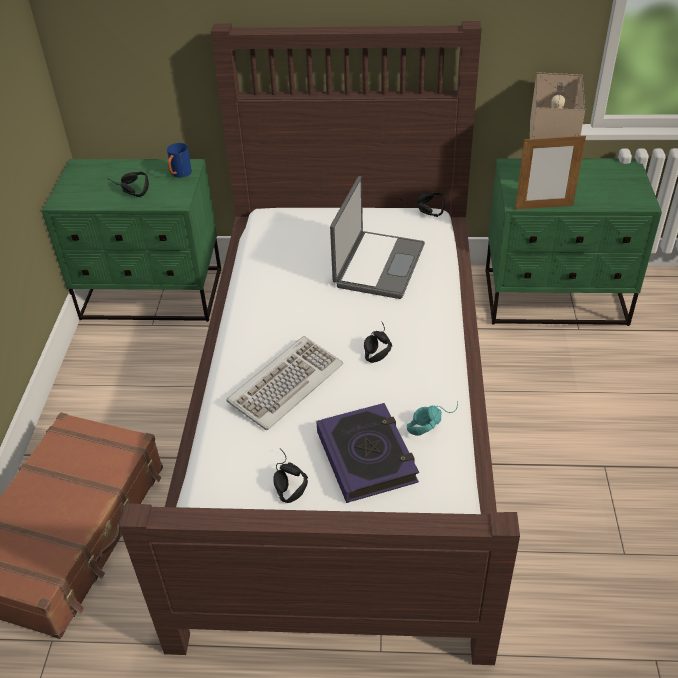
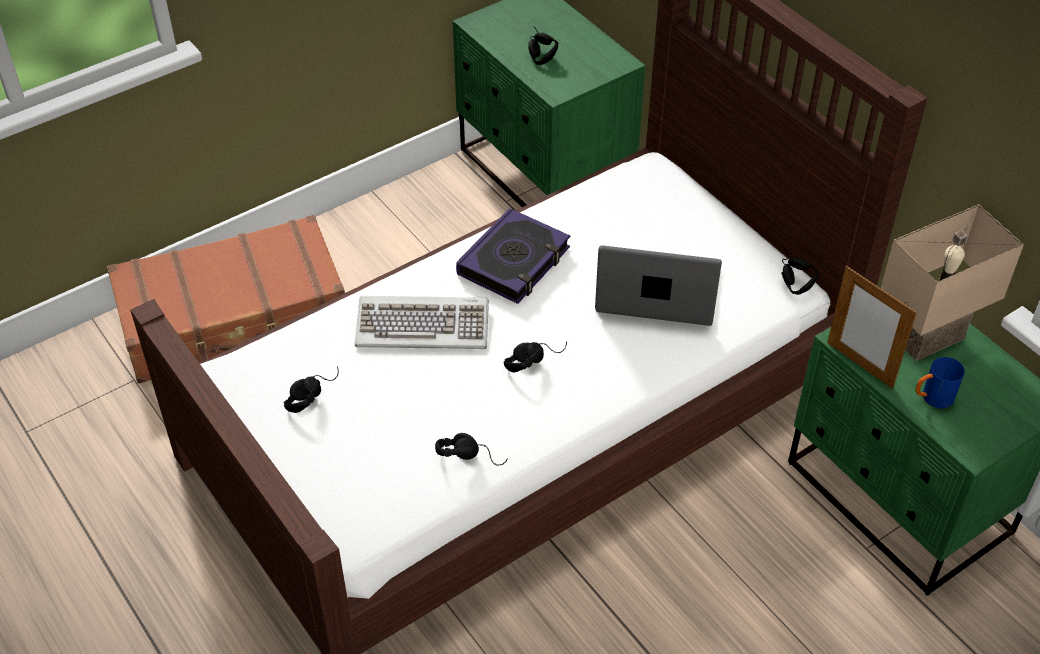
camera: 50 degrees right, 5 degrees up
(179, 175) = (599, 66): blue mug -> blue mug (932, 398)
(366, 457) = (385, 433): book -> book (514, 262)
(377, 265) = (656, 292): laptop -> laptop turned 150 degrees counterclockwise
(430, 421) = (471, 454): turquoise headphones -> black headphones

